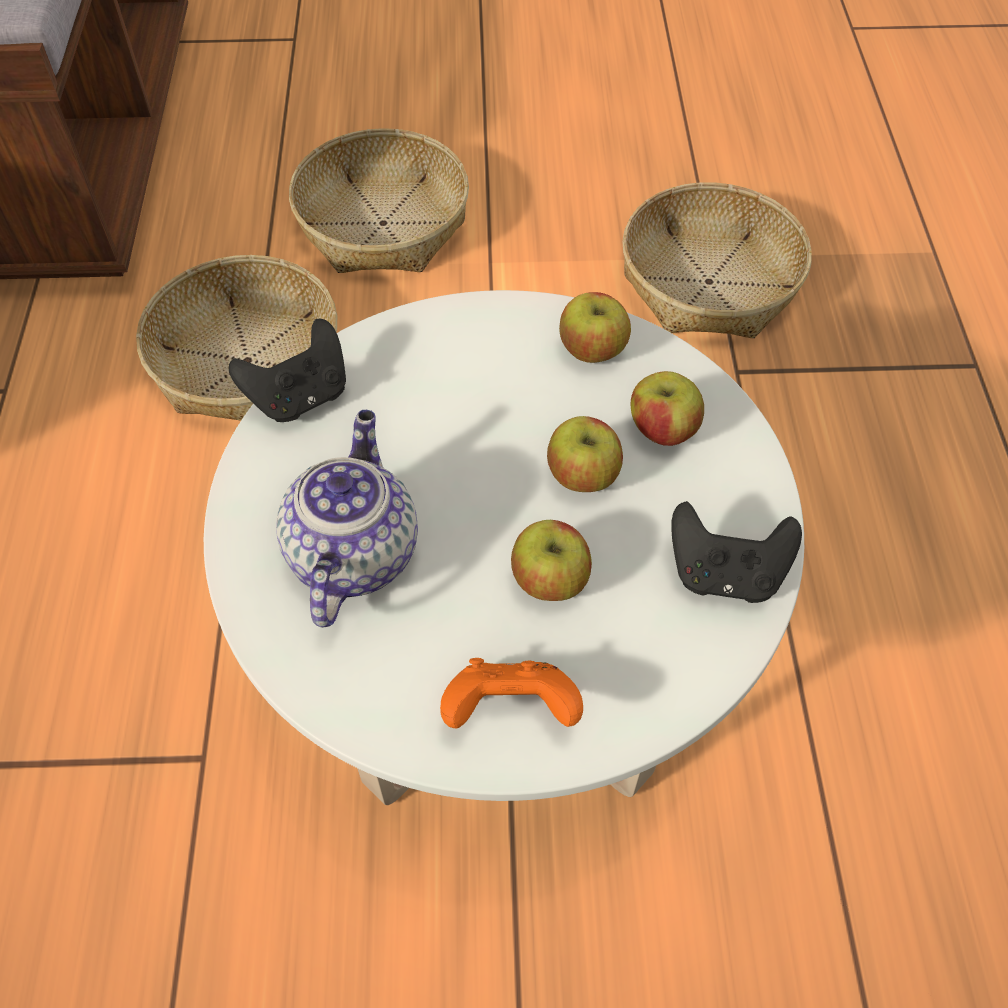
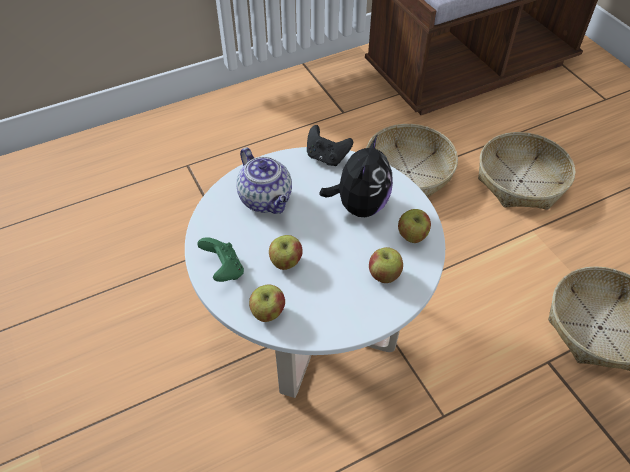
camera: 65 degrees right, 5 degrees down
(353, 552) = (267, 200): teapot -> teapot turned 75 degrees clockwise
(470, 397) = (359, 205): none -> plush toy
(510, 710) = (224, 270): orange game controller -> green game controller
(582, 476) = (342, 255): apple -> apple (268, 312)
(725, 573) = (321, 320): black game controller -> none

